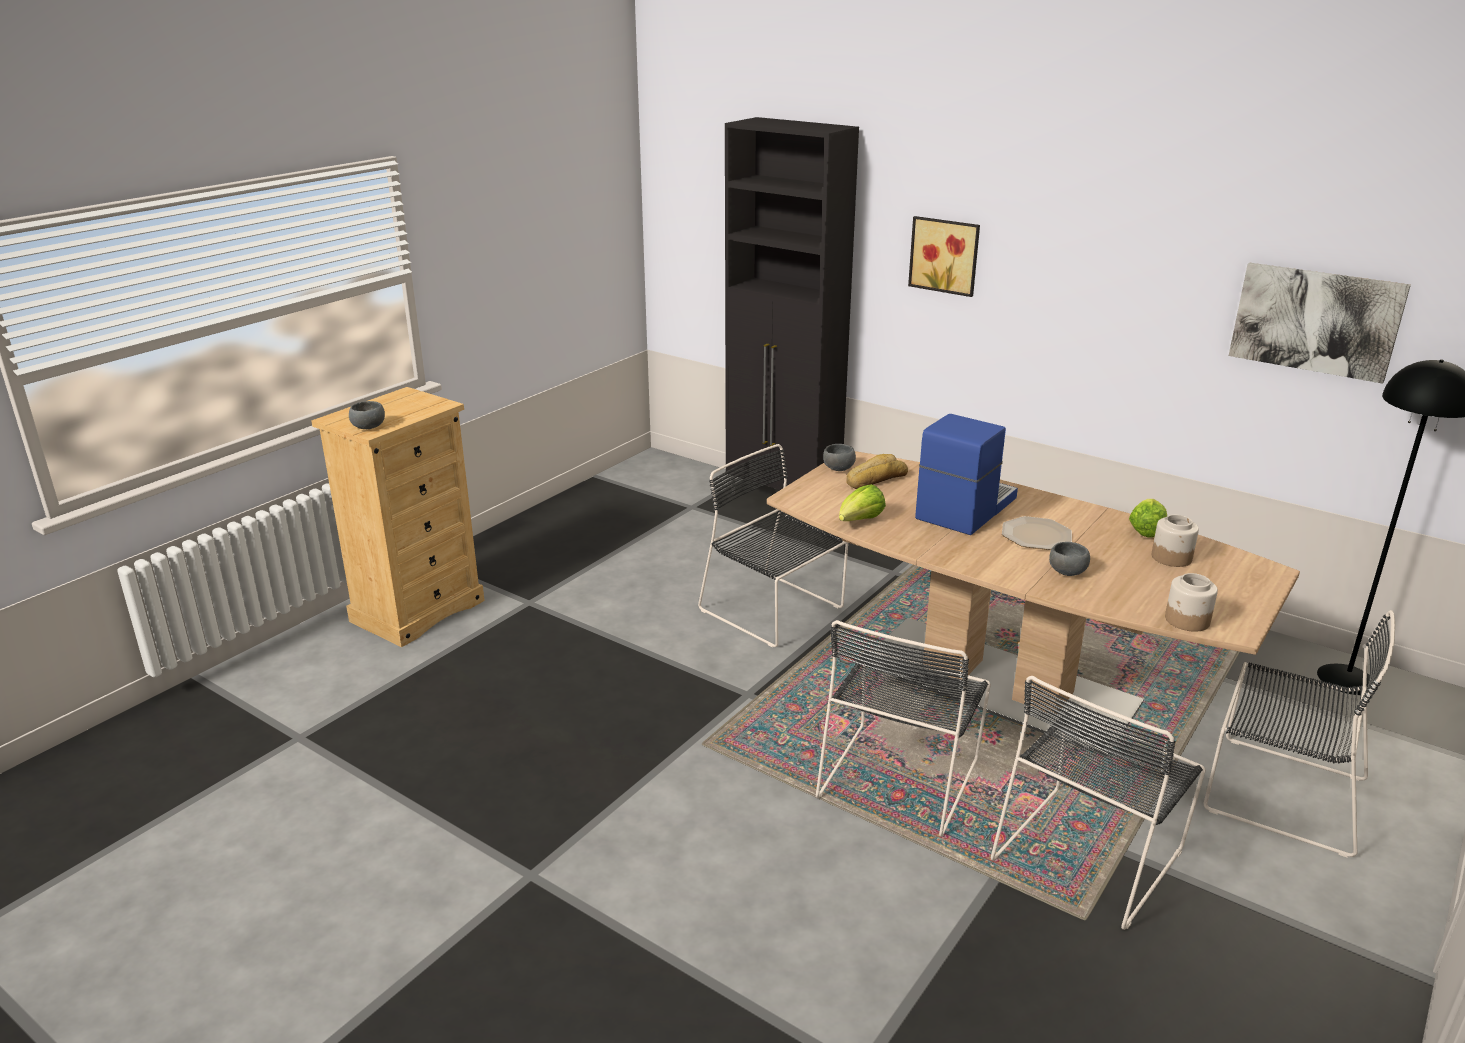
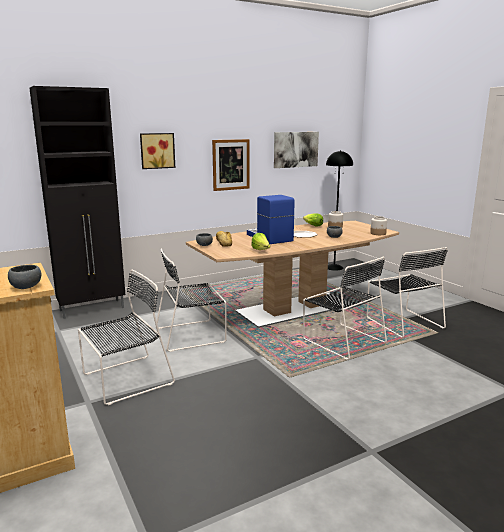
camera: 65 degrees left, 10 degrees down
(1107, 318) = (231, 164): none -> picture
(1278, 792) = (384, 291): black chair -> black chair (125, 380)

